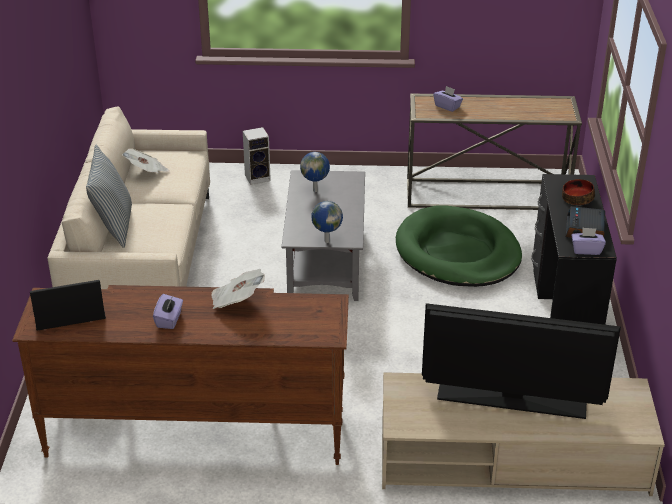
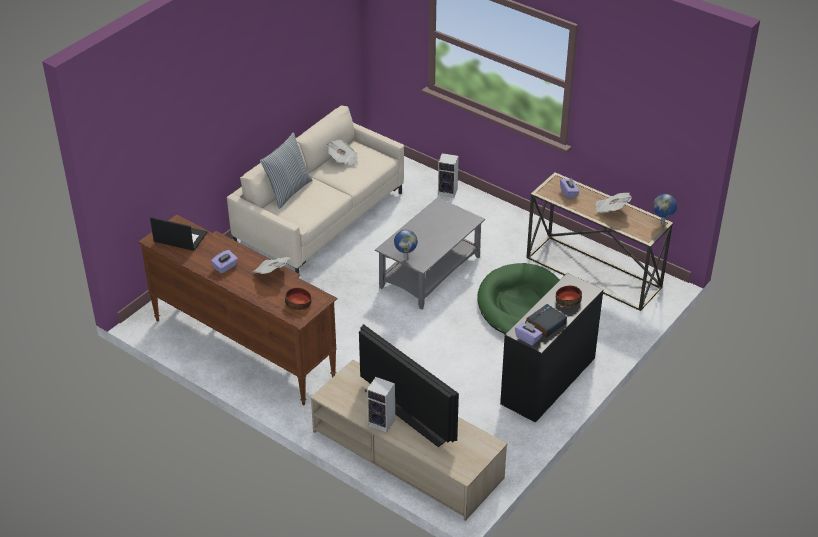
camera: 35 degrees right, 5 degrees up
(311, 320) = (298, 304): none -> bowl
(315, 190) = (437, 219): globe -> globe (662, 223)
(496, 423) = (382, 422): none -> speaker
(505, 106) = (611, 210): none -> newspaper

